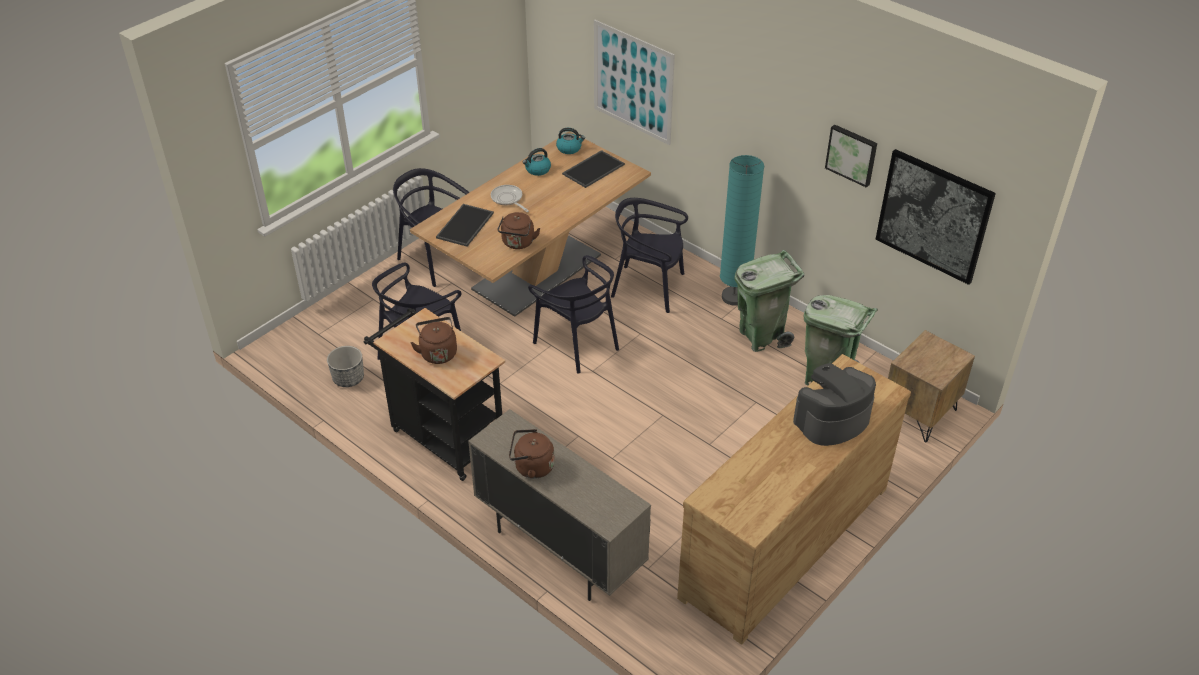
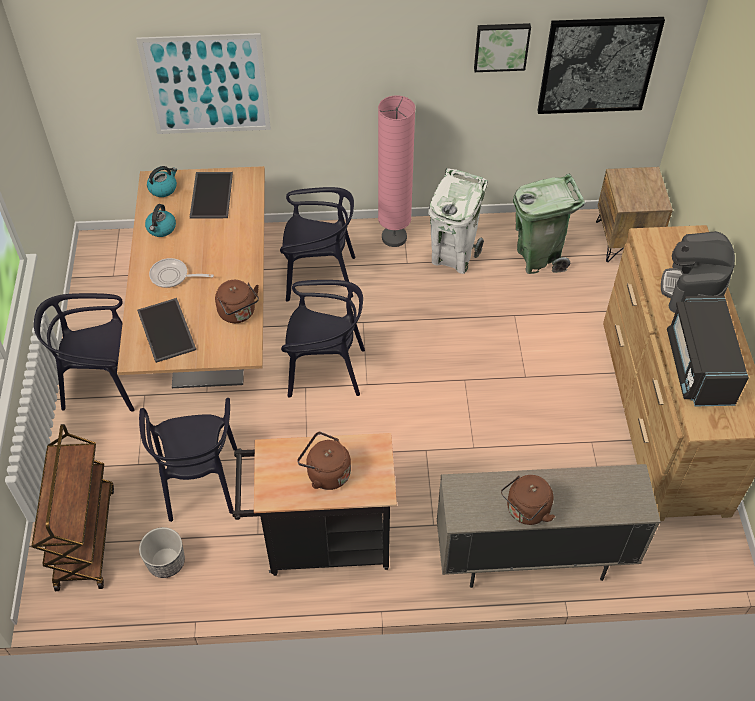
camera: 45 degrees left, 10 degrees up
(325, 333) = (85, 537): none -> brown cart
(648, 287) = (319, 276): black chair -> black chair turned 150 degrees counterclockwise
(733, 297) = (394, 238): turquoise floor lamp -> pink floor lamp
(761, 336) = (453, 256): green trash can -> white trash can
(761, 466) = (699, 366): none -> black microwave

